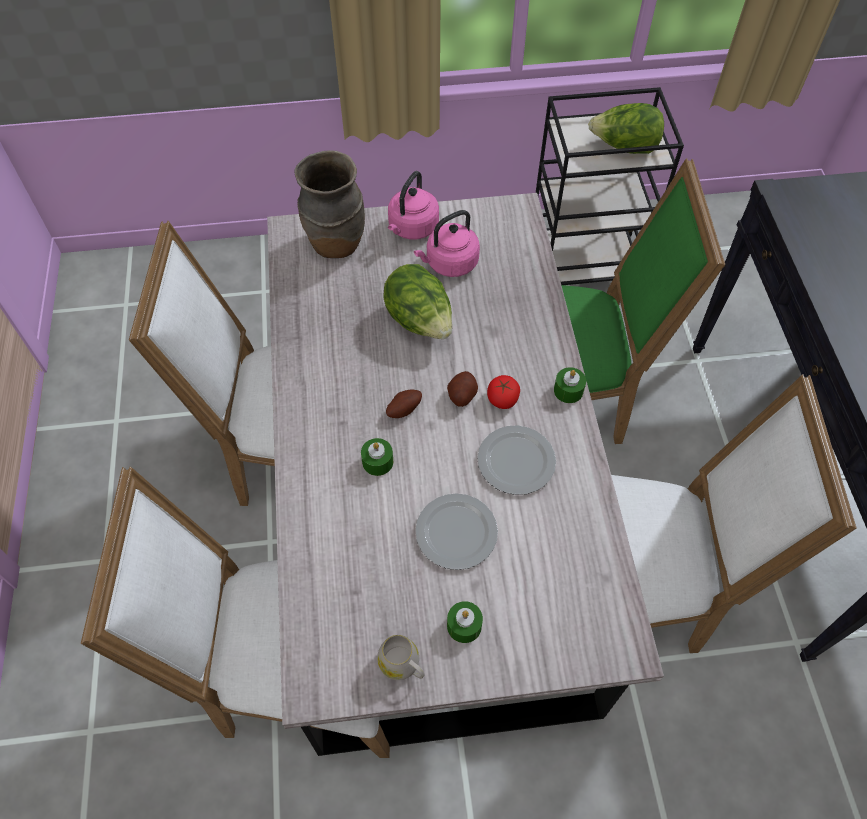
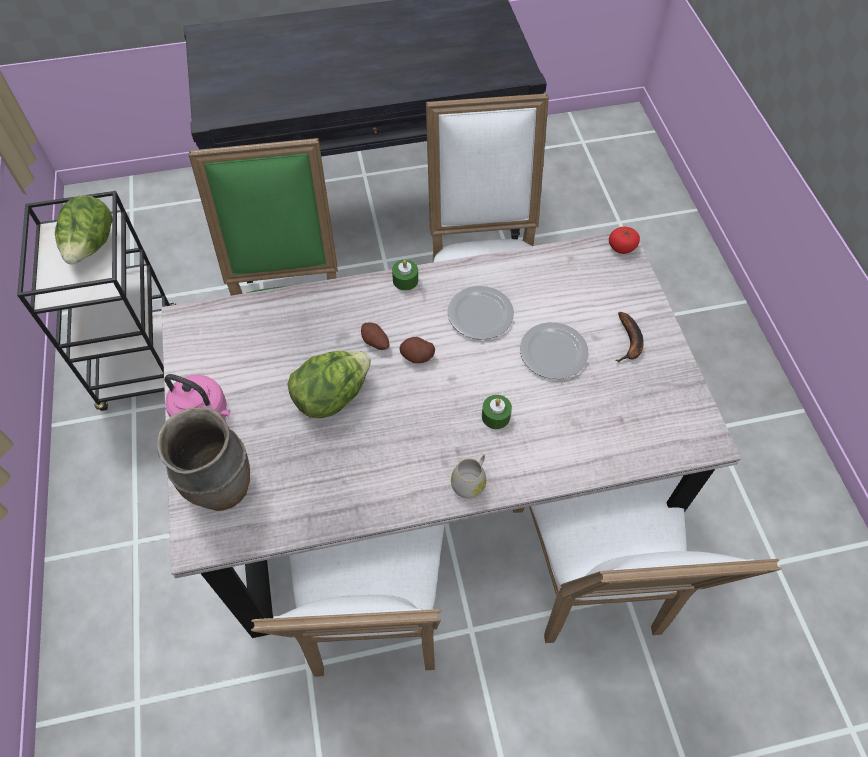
camera: 95 degrees left, 0 degrees up
(403, 409) = (437, 401): potato -> potato (375, 342)
(403, 665) = (671, 380): white mug -> white mug (470, 481)
(449, 264) = (257, 376): pink kettle -> none
(464, 625) = (630, 342): green candle -> banana
(502, 399) = (418, 326): tomato -> tomato (622, 247)

